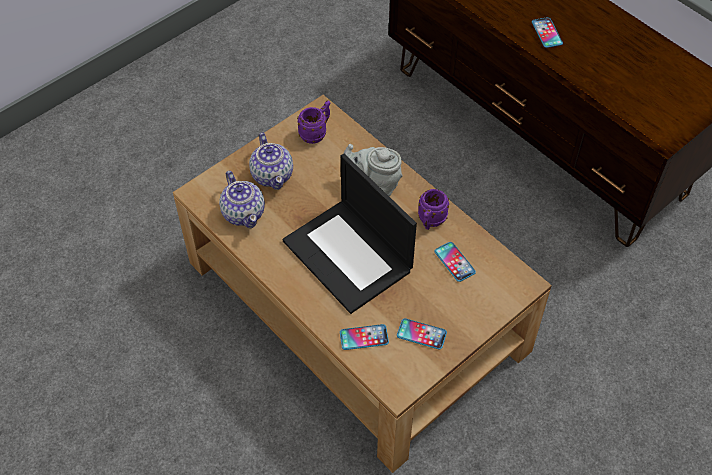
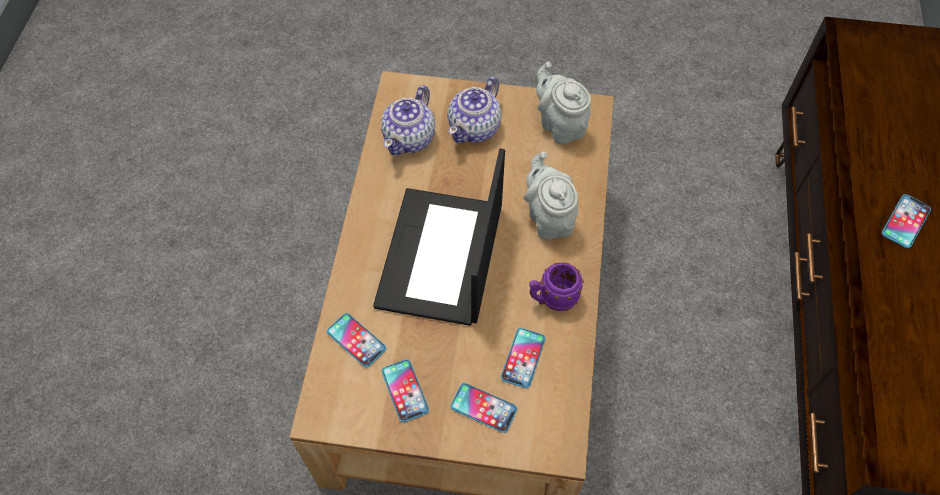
camera: 50 degrees right, 5 degrees up
(316, 133) = (560, 125): purple mug -> grey teapot
(468, 302) = (483, 408): none -> phone

